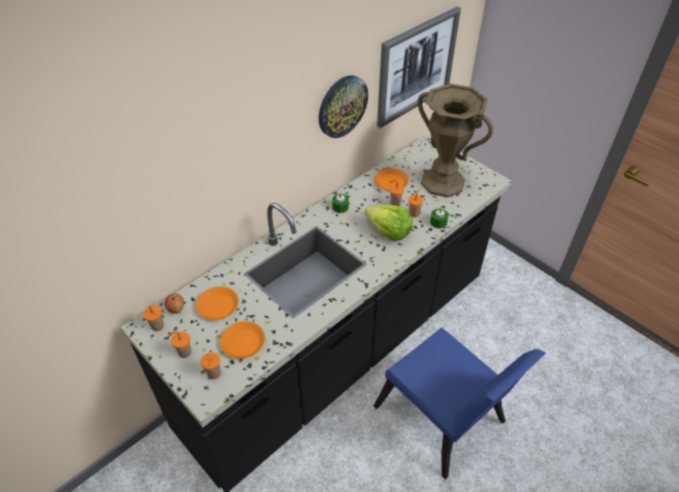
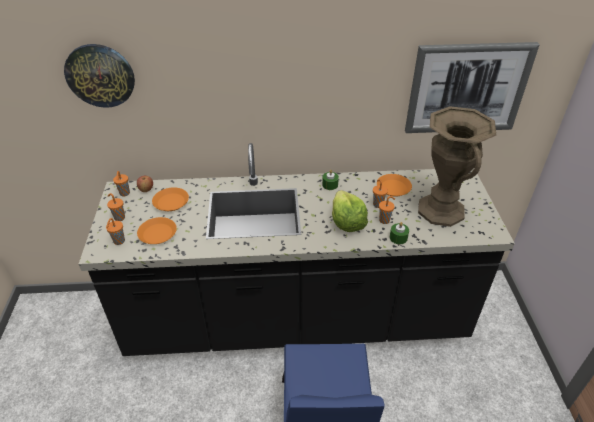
camera: 40 degrees right, 5 degrees down
(342, 106) = (360, 91): wall clock -> wall clock (100, 75)

